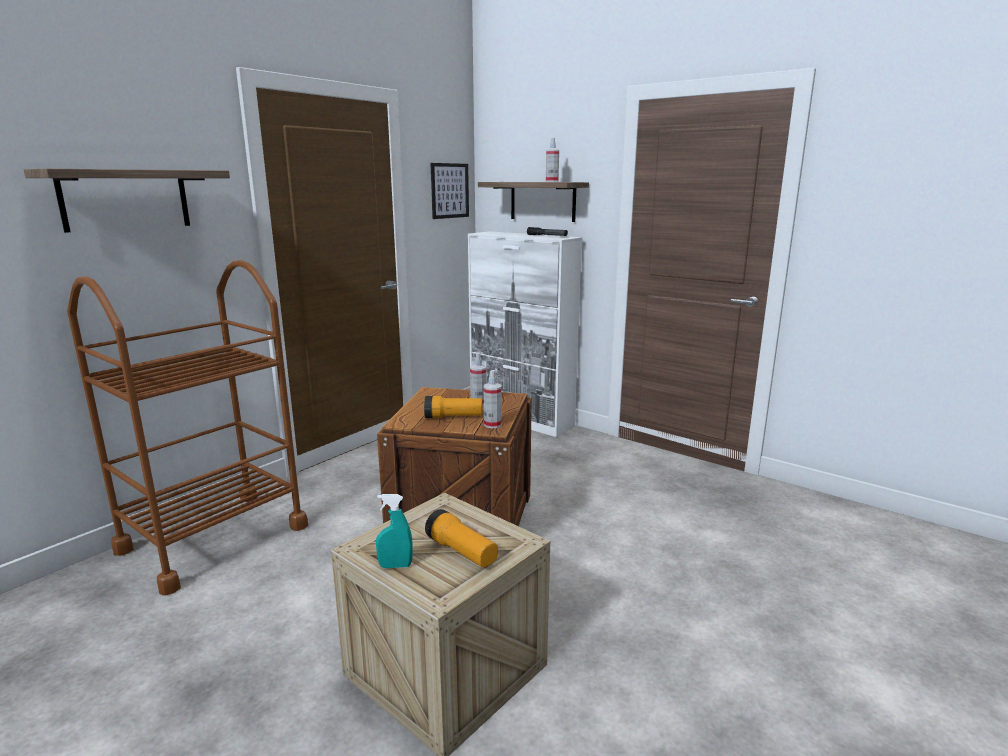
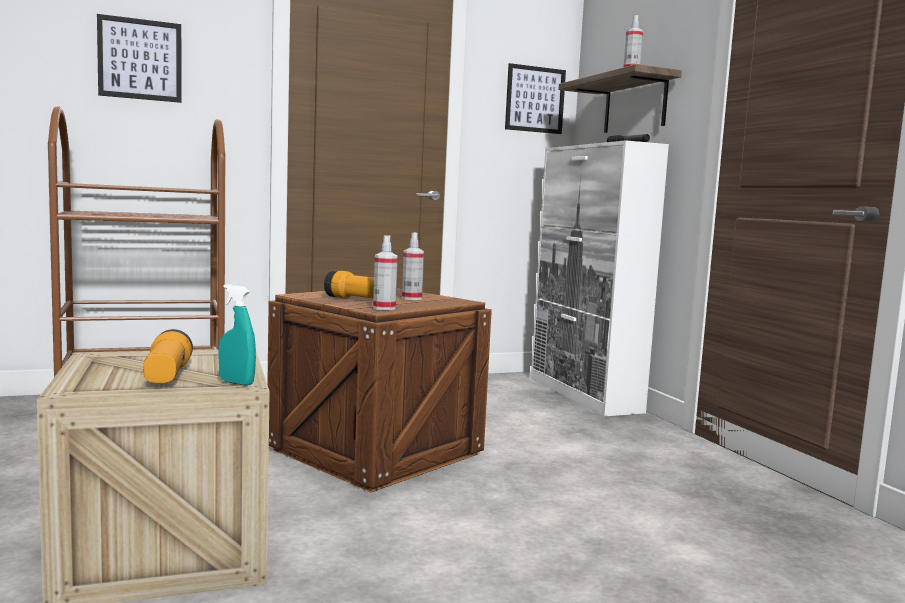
camera: 30 degrees right, 10 degrees down
(126, 199) = (140, 59): shelf -> picture
(395, 566) = (92, 369): turquoise spray bottle -> turquoise spray bottle (236, 383)

